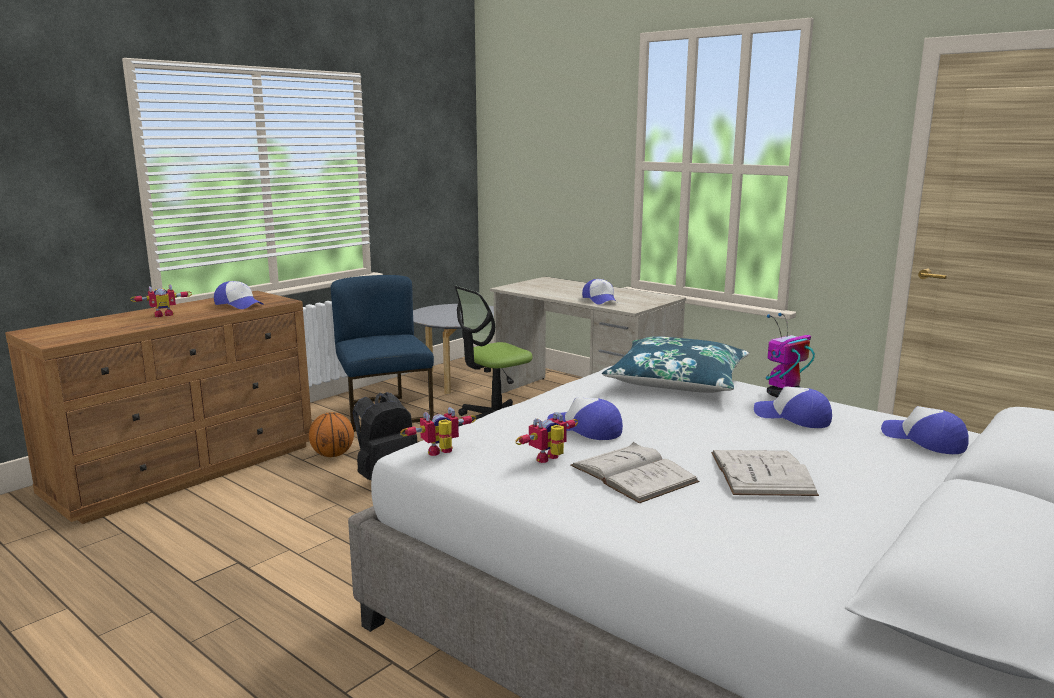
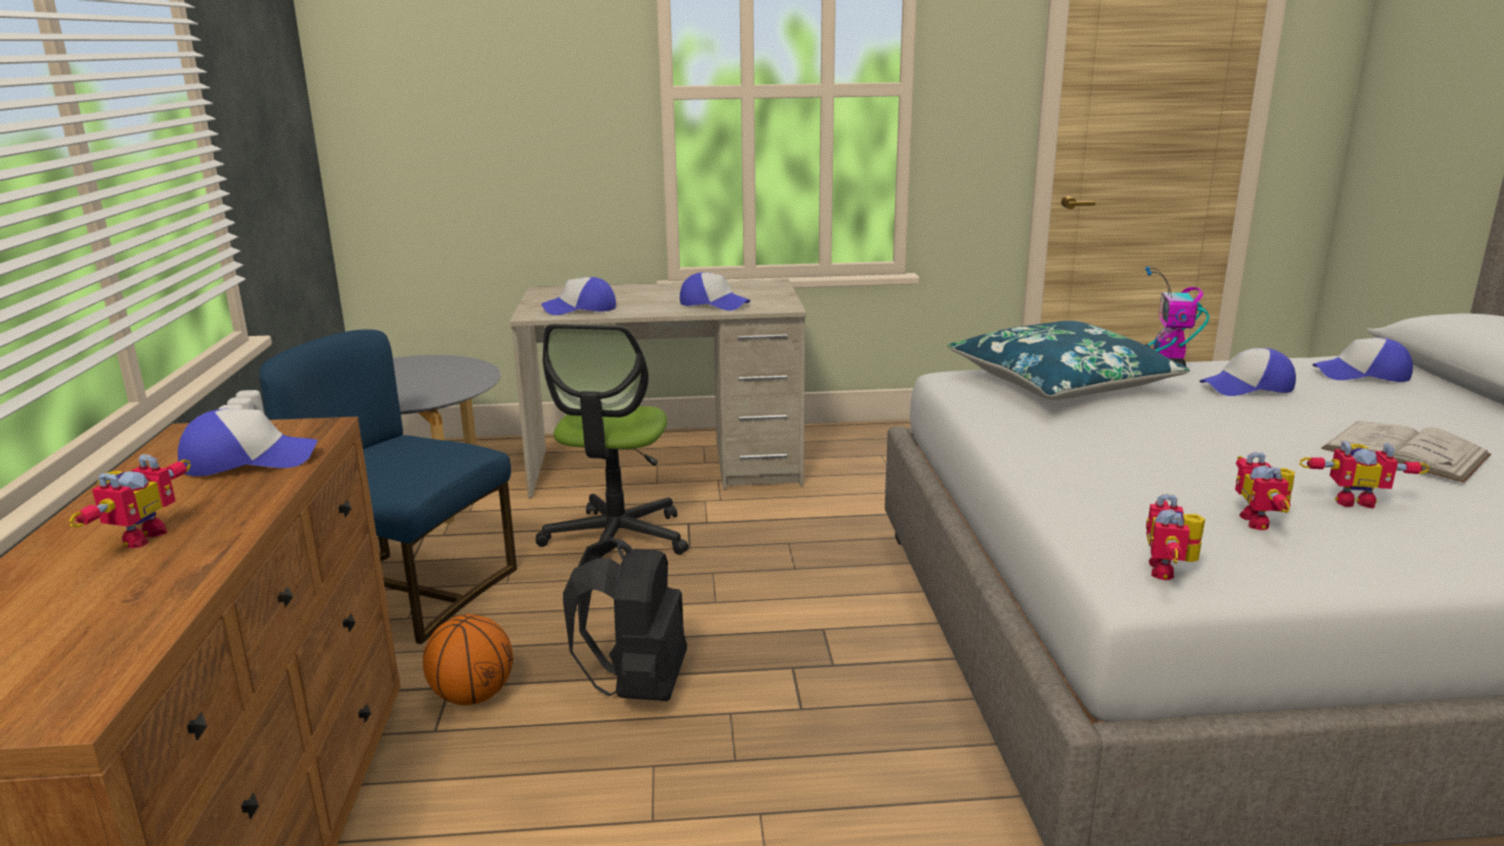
camera: 45 degrees left, 5 degrees up
(585, 429) = (1171, 472): cap -> cap (580, 309)
(633, 473) = (1352, 500): white book -> toy robot

